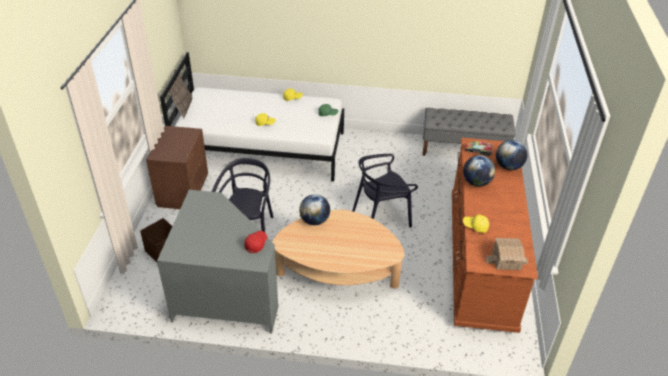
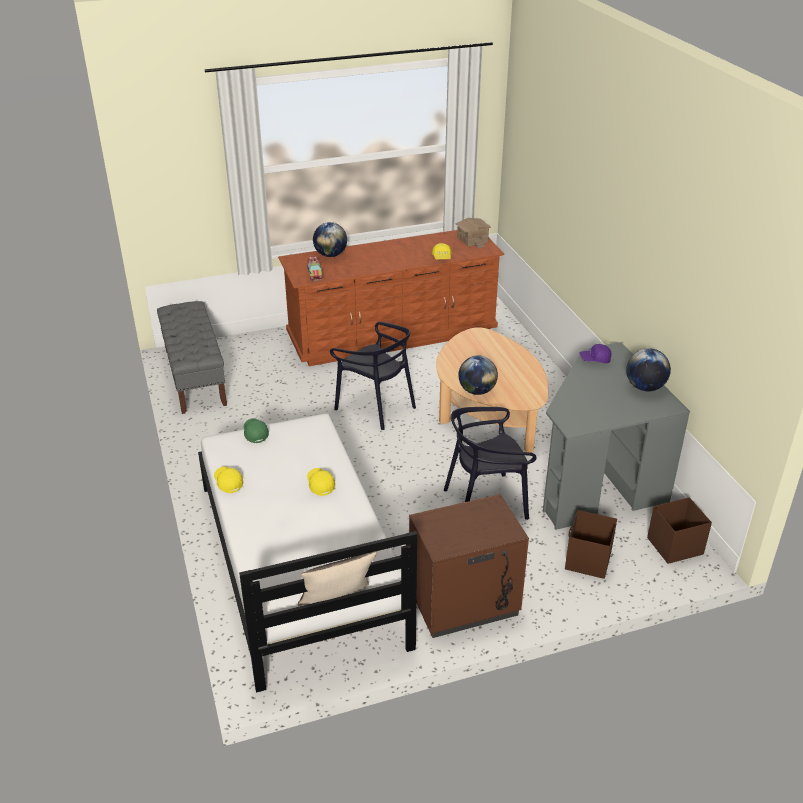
camera: 115 degrees left, 5 degrees down
(136, 298) = (674, 546): none -> brown storage box
(256, 244) = (595, 359): red cap -> purple cap
(476, 183) = (373, 266): globe -> globe (645, 387)

